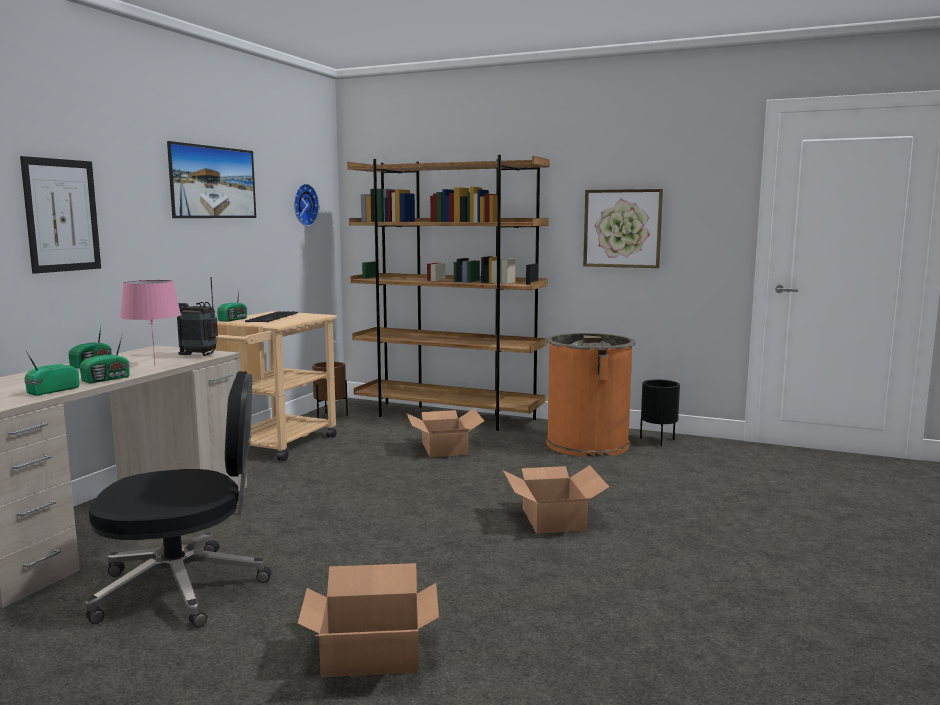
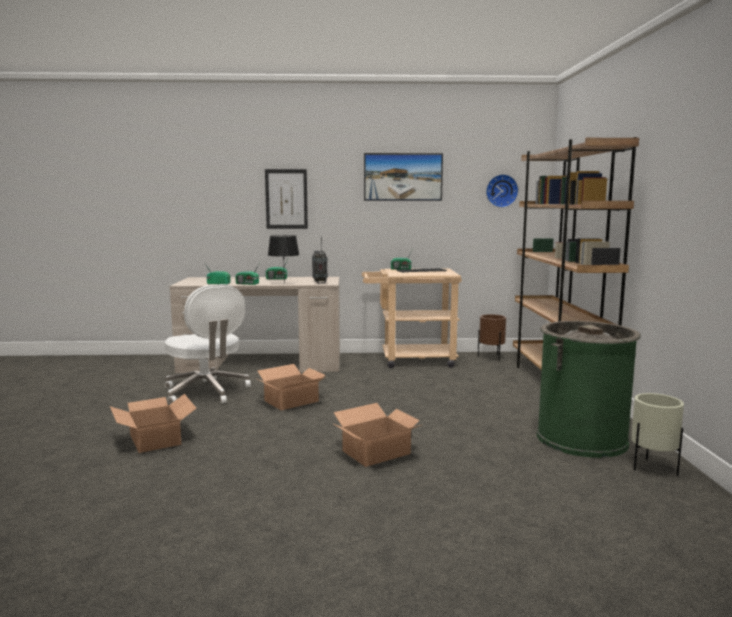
camera: 65 degrees right, 0 degrees up
(155, 366) = (284, 283): pink table lamp -> black table lamp
(184, 588) = (206, 391): black office chair -> white office chair
(445, 448) = (479, 396): cardboard box -> cardboard box (292, 401)
(587, 443) = (581, 439): orange trash can -> green trash can
(622, 228) = (686, 213): picture -> none
(658, 441) = (653, 468): black planter -> beige planter

